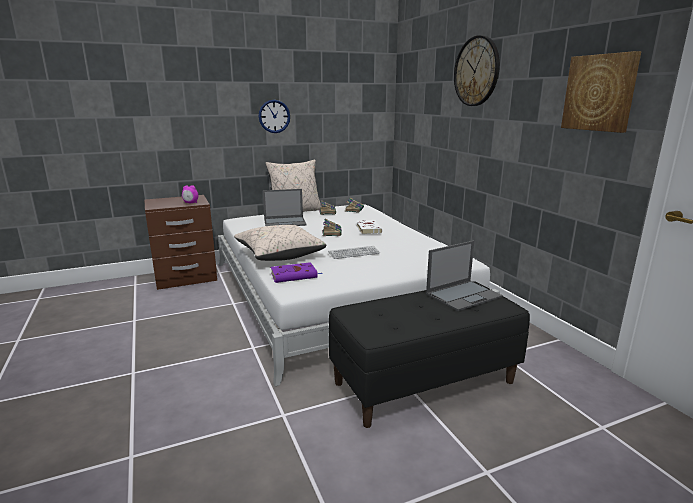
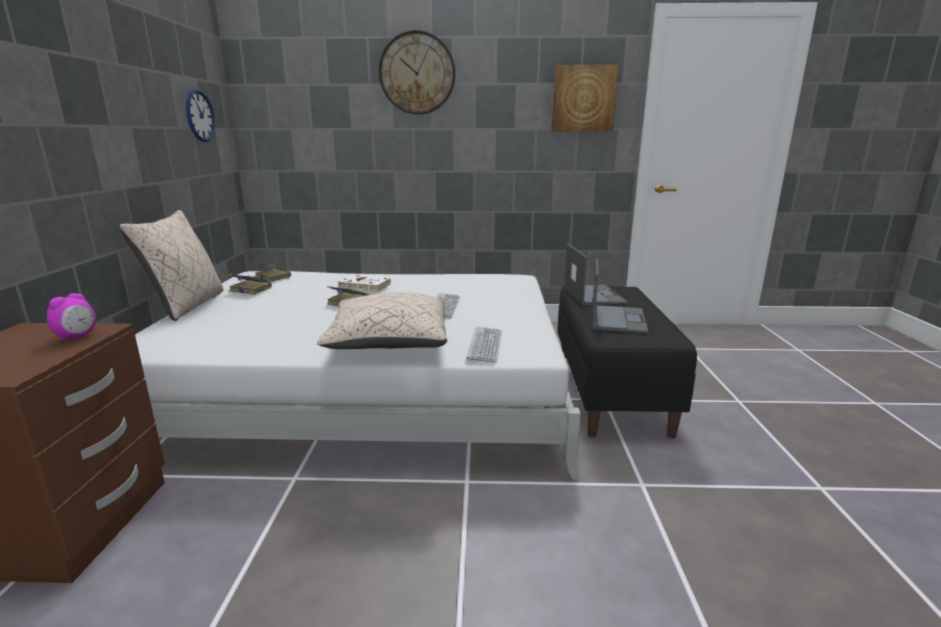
camera: 65 degrees left, 0 degrees up
(274, 116) = (106, 130): wall clock -> wall clock (200, 115)
(285, 222) = (240, 319): laptop -> laptop (617, 319)
(295, 275) = (485, 345): purple book -> keyboard

